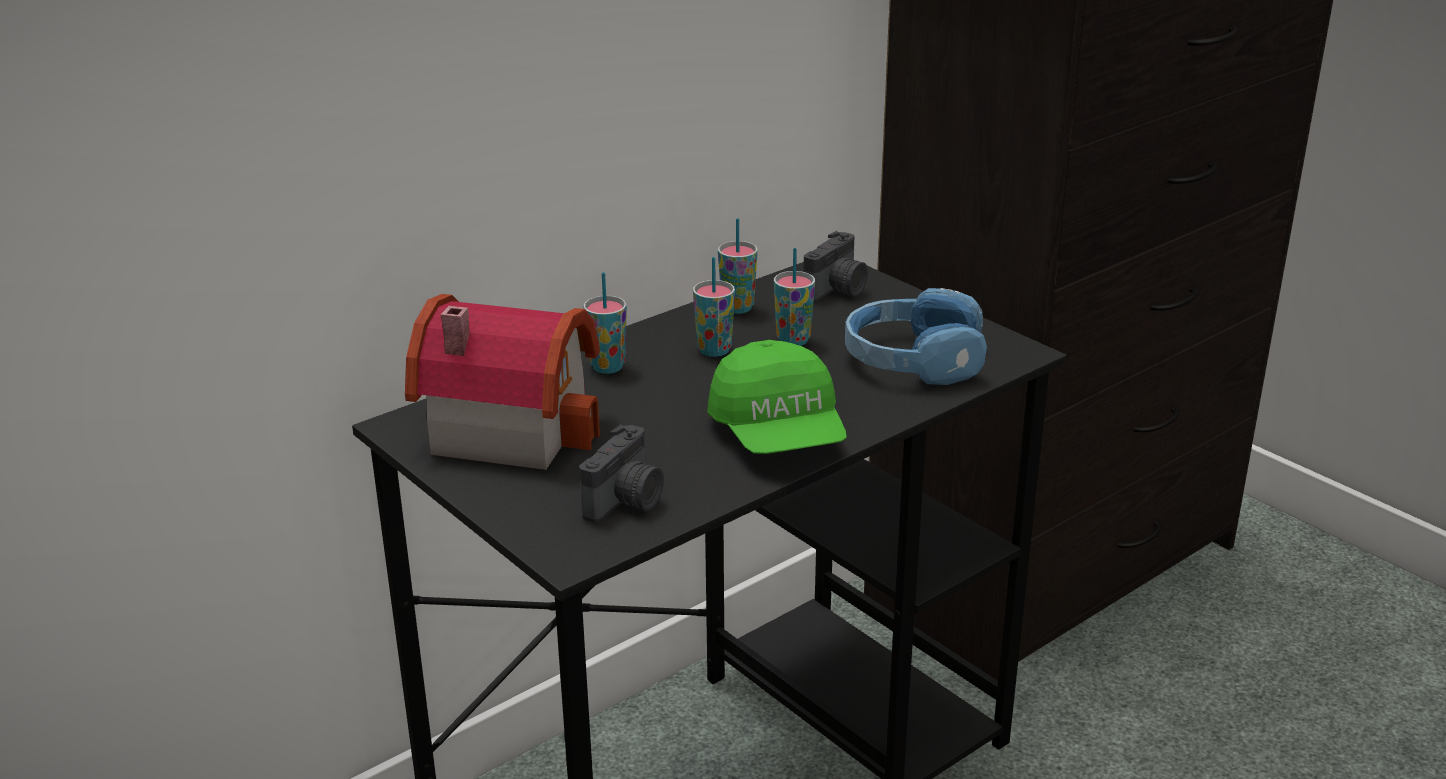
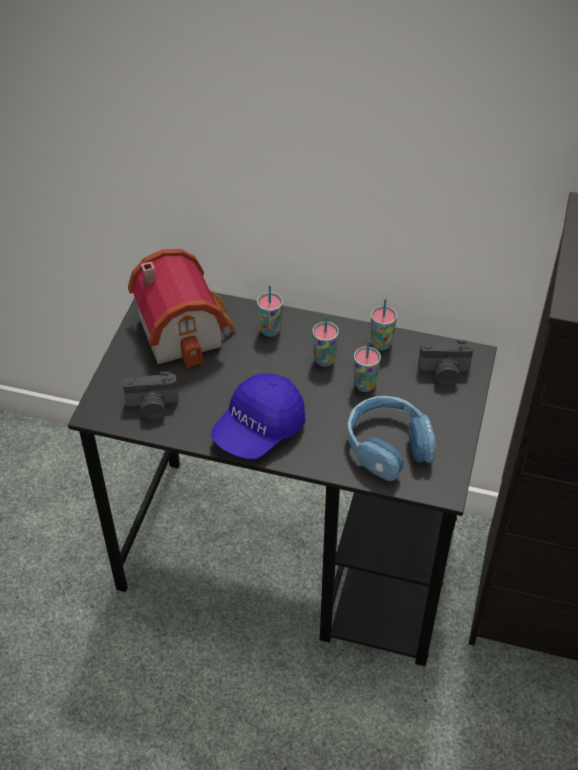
camera: 55 degrees right, 20 degrees up
(779, 434) = (259, 430): green cap -> blue cap

